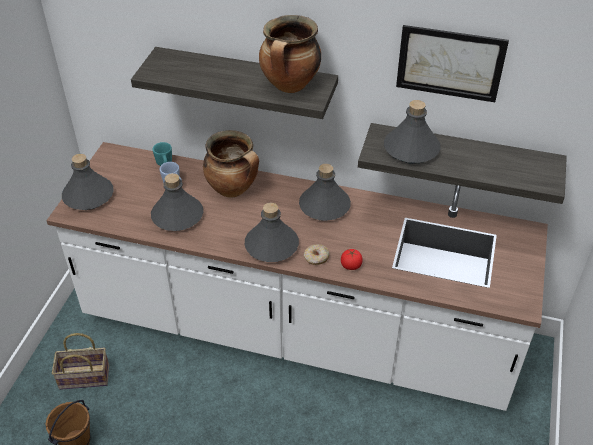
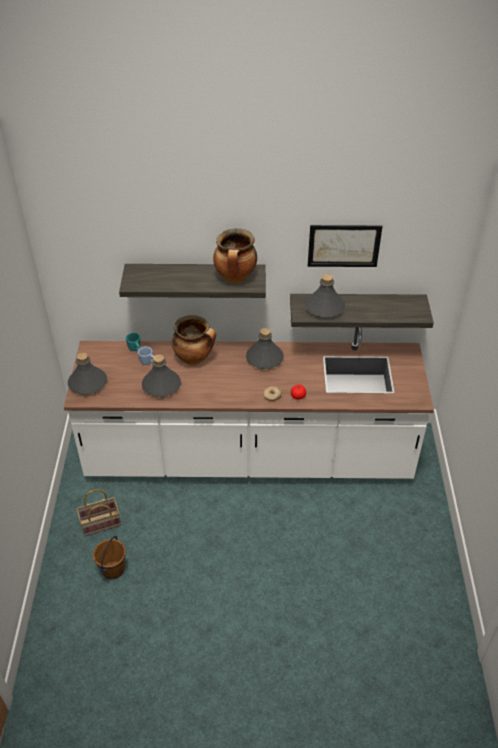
camera: 15 degrees left, 0 degrees up
(271, 246) = (238, 394): grey bottle -> none

